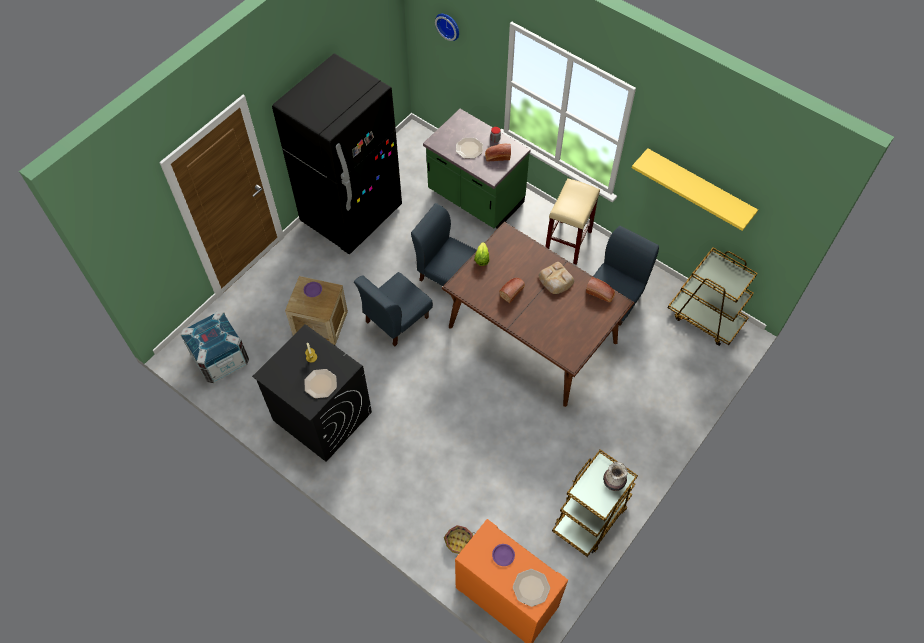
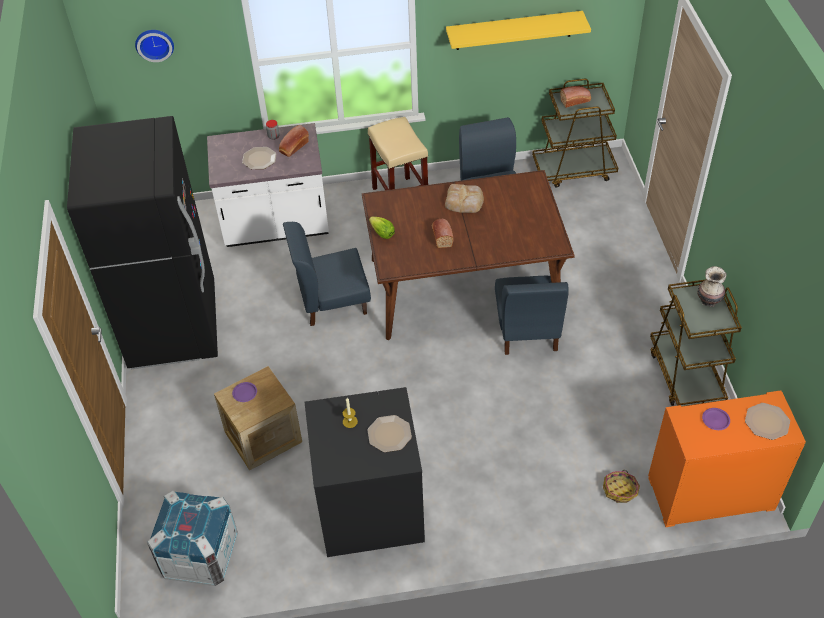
camera: 45 degrees left, 10 degrees down
(396, 319) = (332, 373): blue chair -> blue chair (527, 330)
(475, 198) = (276, 226): green counter -> white counter
(600, 293) = (512, 183): bread -> bread (576, 100)

